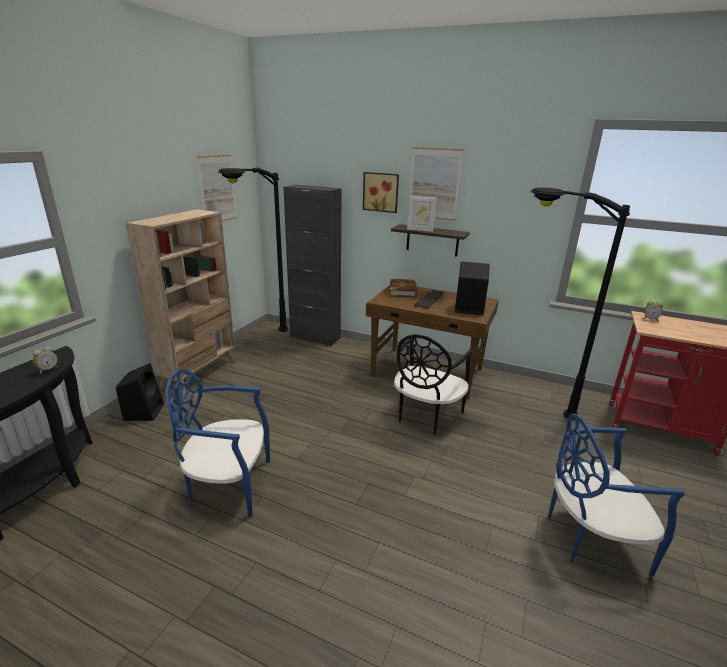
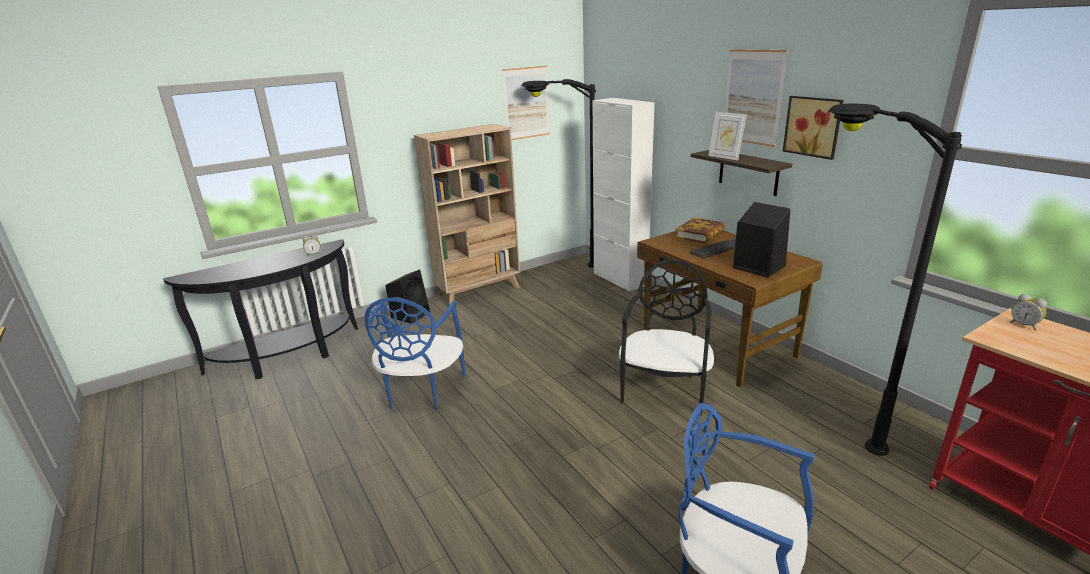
camera: 35 degrees right, 0 degrees up
(228, 485) = (421, 392): blue chair -> blue chair turned 120 degrees counterclockwise
(315, 337) = (620, 279): black cabinet -> white cabinet
(381, 192) = (695, 107): picture -> picture (814, 126)
(425, 415) = (665, 389): black chair -> black chair turned 135 degrees clockwise

